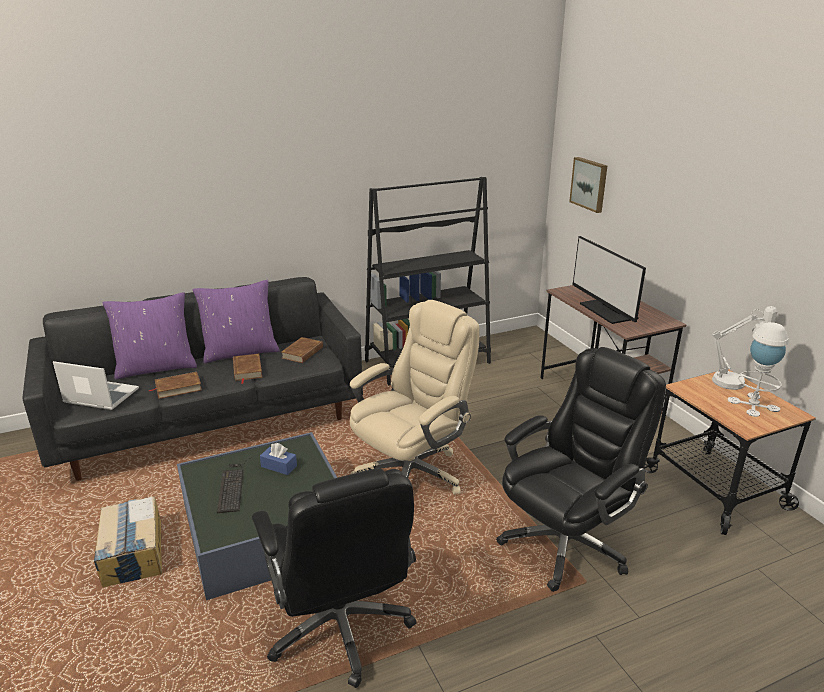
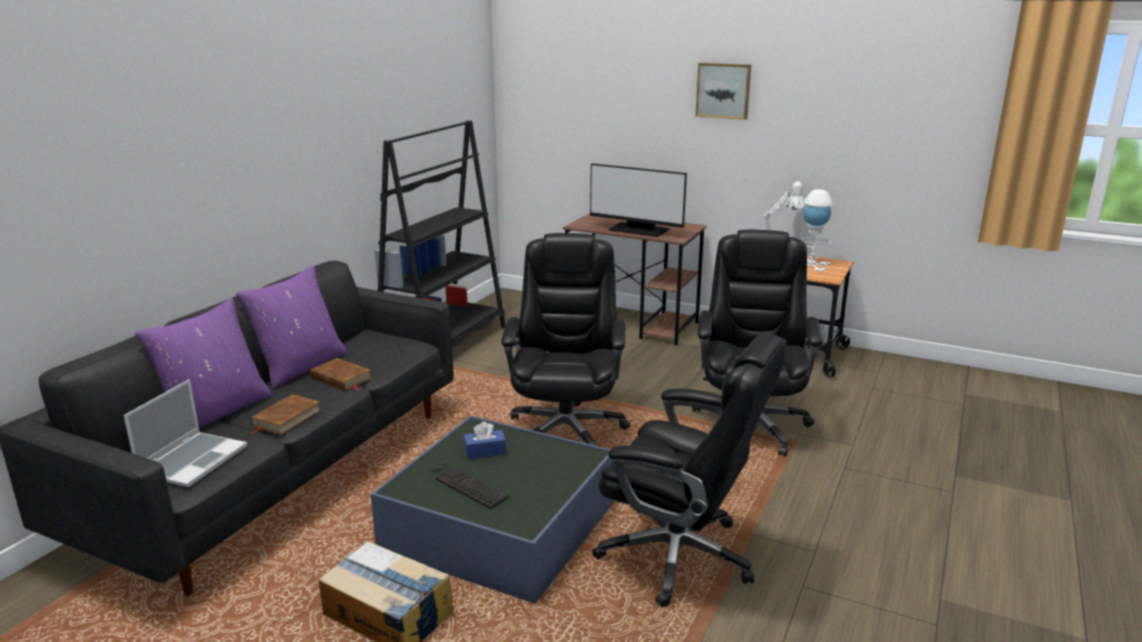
camera: 40 degrees left, 5 degrees down
(100, 396) = (193, 460): laptop -> laptop turned 135 degrees clockwise
(302, 352) = (376, 346): brown book -> none
(412, 473) = (566, 430): beige office chair -> black office chair
(589, 184) = (557, 118): picture -> picture (723, 90)

